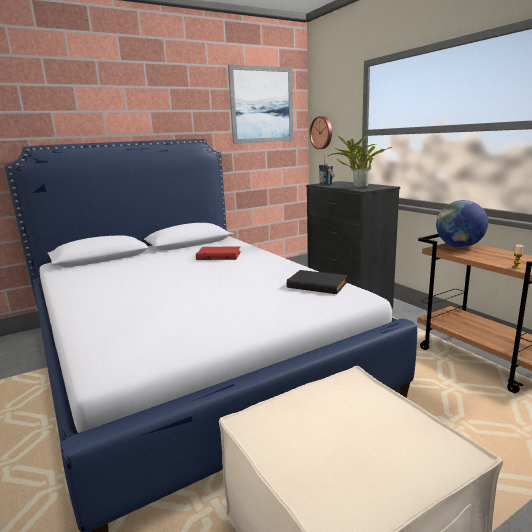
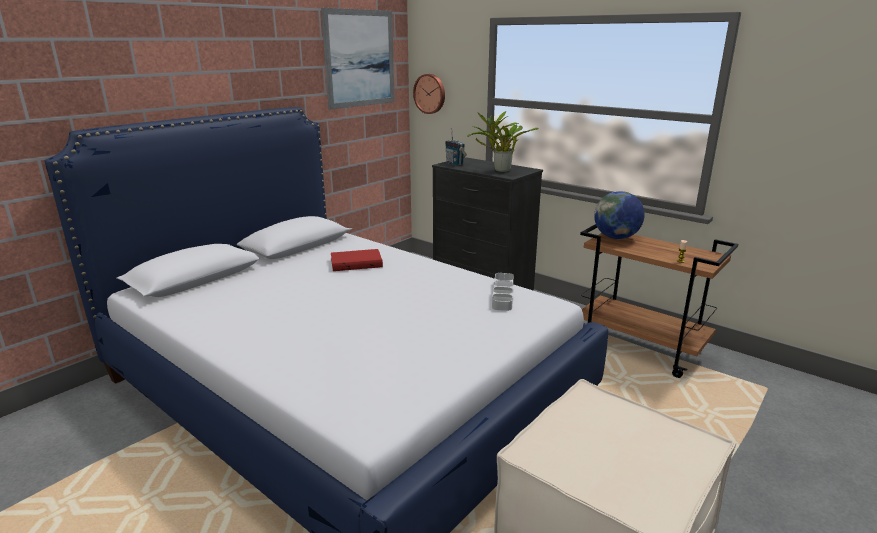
camera: 20 degrees left, 5 degrees up
(318, 284) = (502, 294): black book -> grey tray

